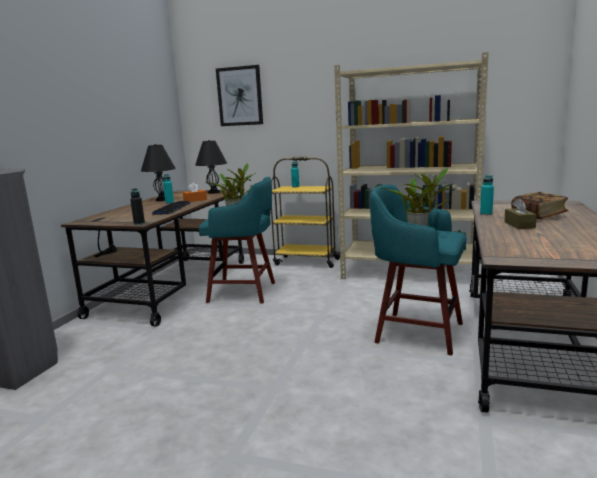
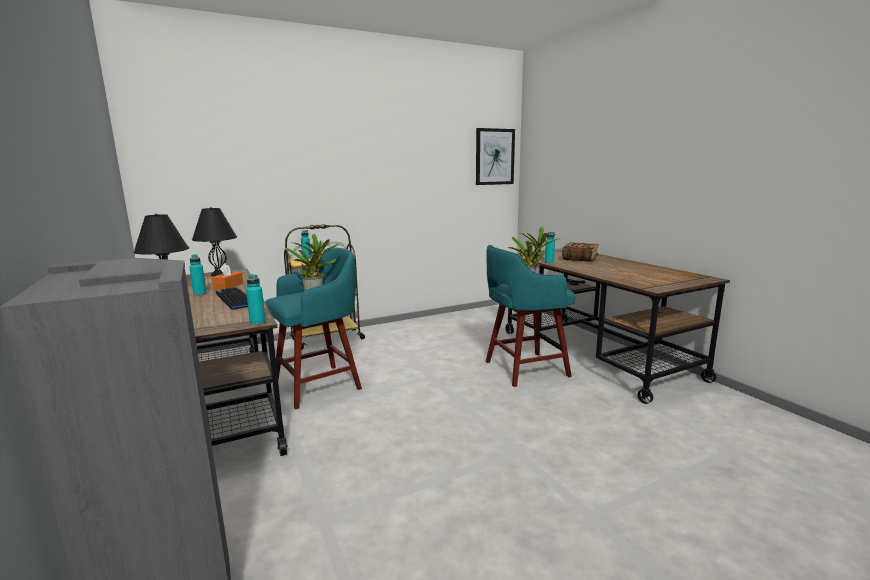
camera: 45 degrees left, 0 degrees up
(139, 224) = (257, 322): black bottle -> turquoise bottle
(240, 96) = (222, 152): picture -> picture (494, 157)
(409, 271) = (434, 326): beige bookcase -> none
(519, 225) = (591, 267): brown tissue box -> none

